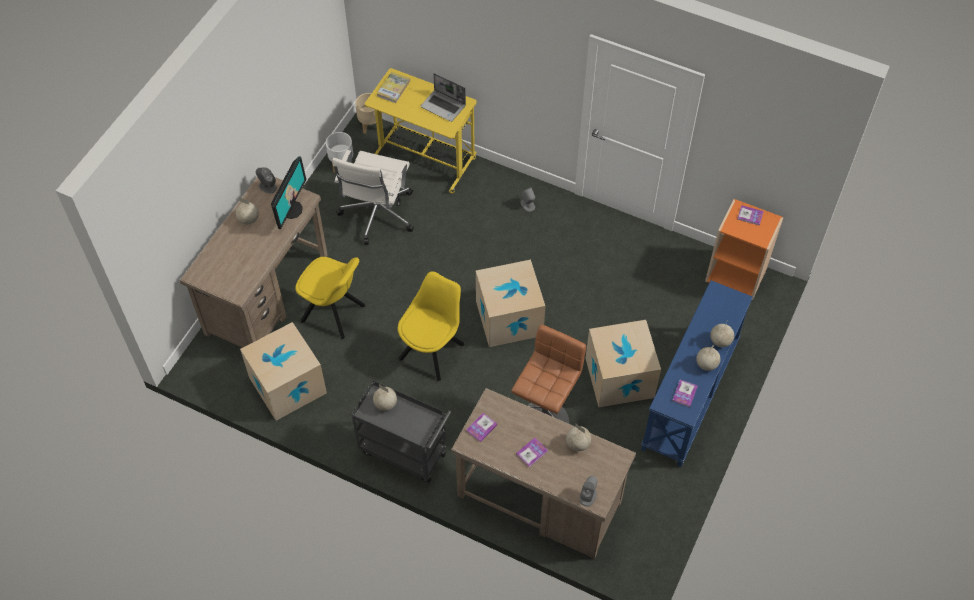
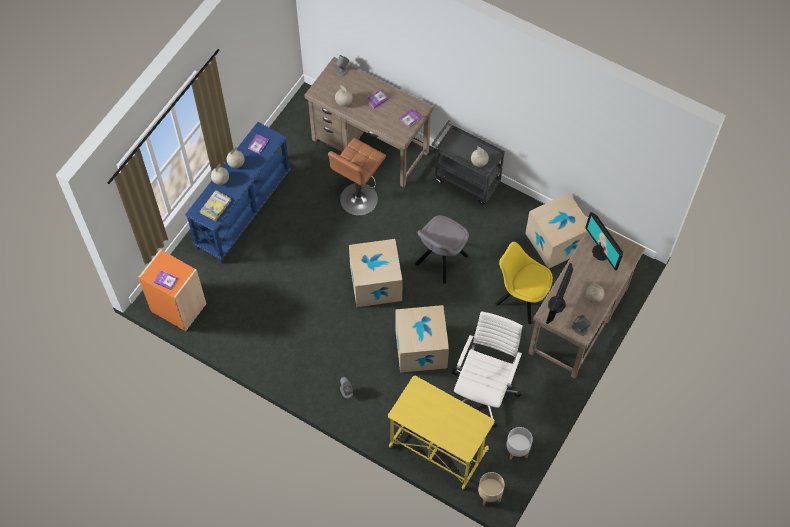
camera: 175 degrees left, 5 degrees up
(234, 270) = (601, 252): none -> monitor
(393, 88) = (466, 436): book -> book (215, 206)
(432, 351) = (441, 260): yellow chair -> grey chair
(444, 106) = (419, 411): laptop -> none
(619, 377) = (295, 228): cardboard box -> cardboard box (421, 348)

